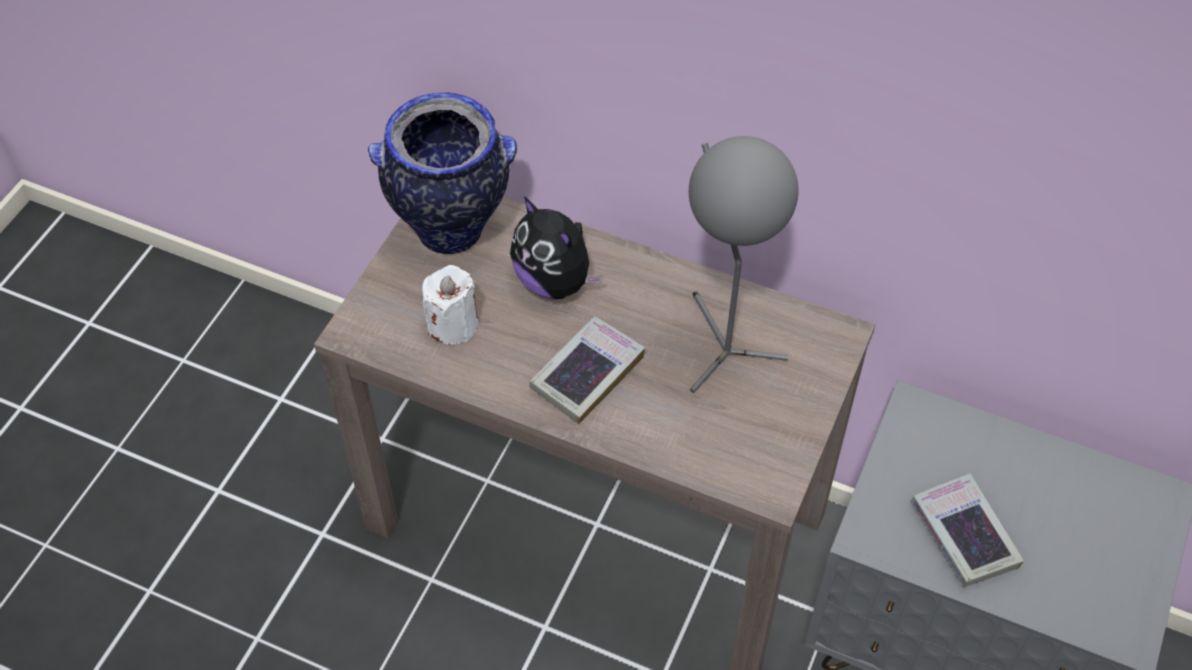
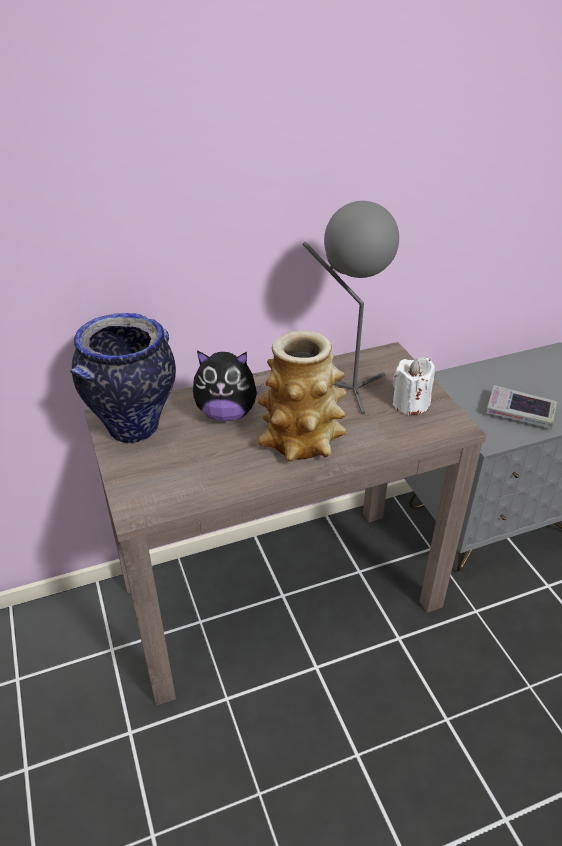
camera: 45 degrees left, 15 degrees down
(453, 324) = (195, 467): white candle -> white candle (410, 404)
(587, 374) = (302, 440): book -> vase

